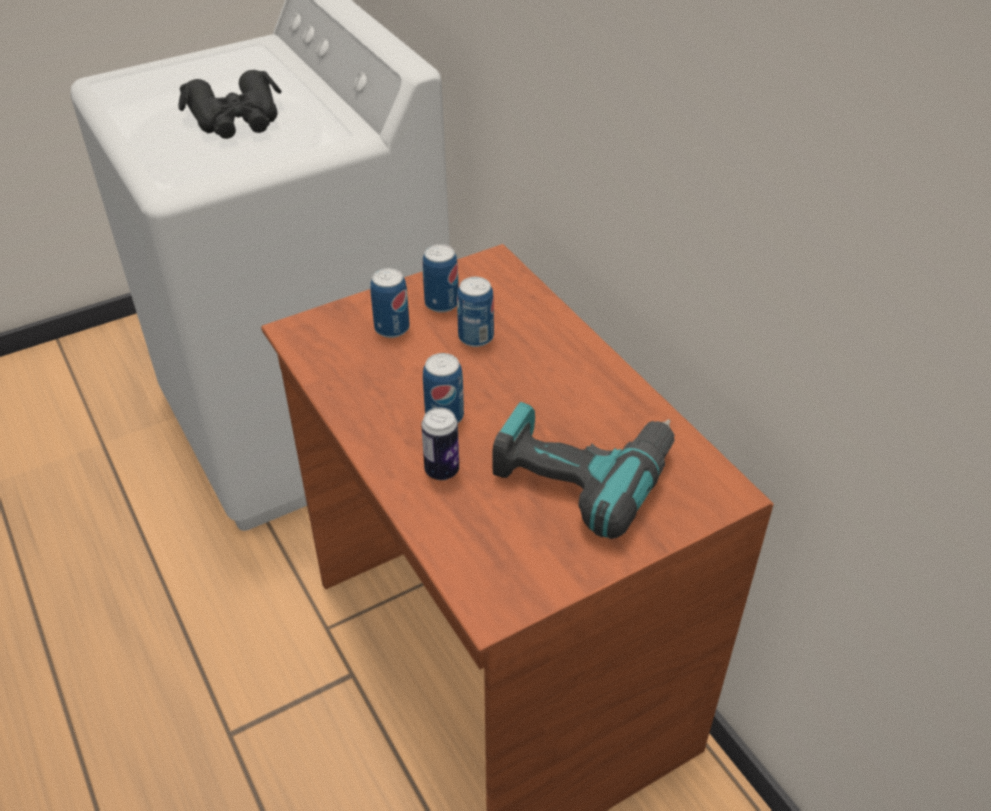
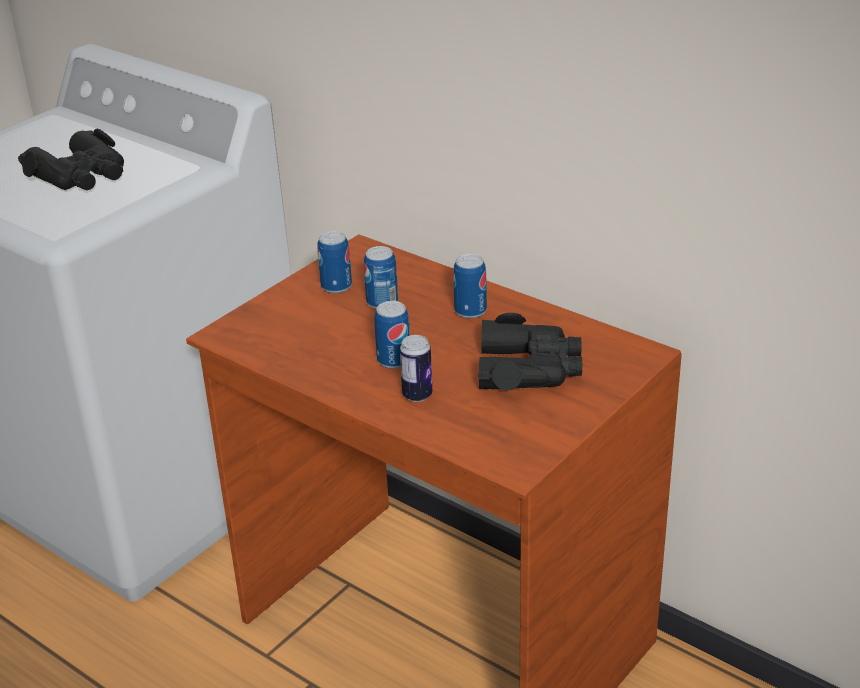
camera: 20 degrees left, 10 degrees down
(392, 328) = (305, 313): can -> can (470, 311)
(582, 473) = (529, 368): power drill -> black binoculars

